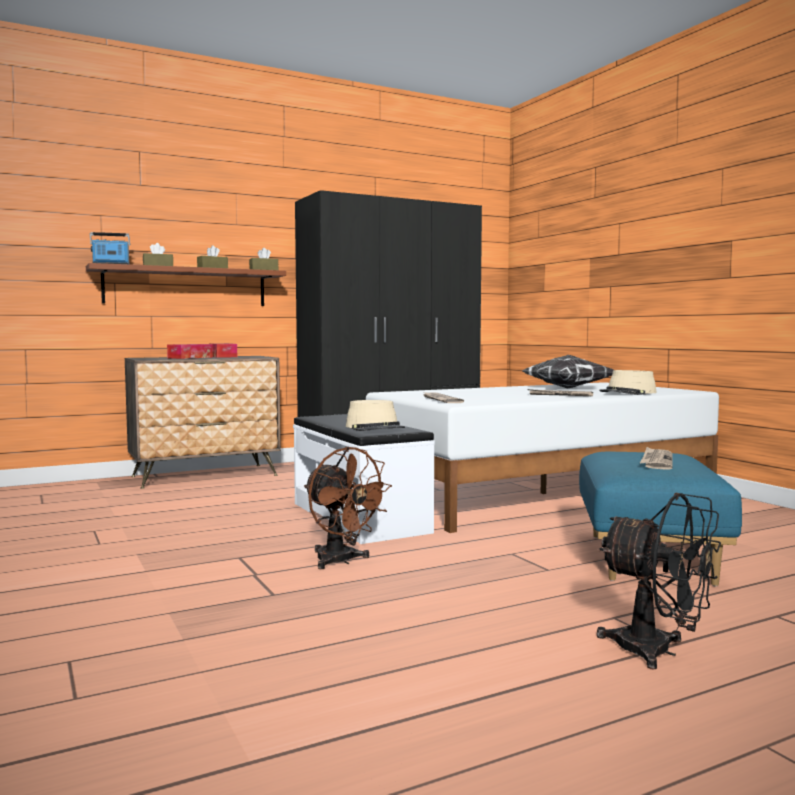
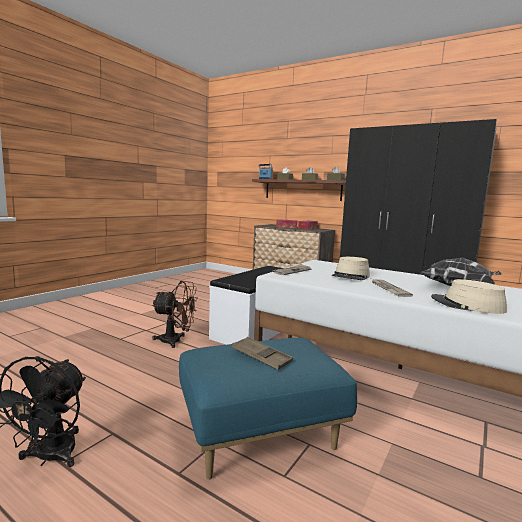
camera: 60 degrees right, 5 degrees up
(341, 561) = (176, 341): brown fan -> brown fan turned 105 degrees counterclockwise
(375, 428) = (244, 278): beige hat -> beige hat (351, 276)
(656, 461) = (261, 357): newspaper -> brown tray

